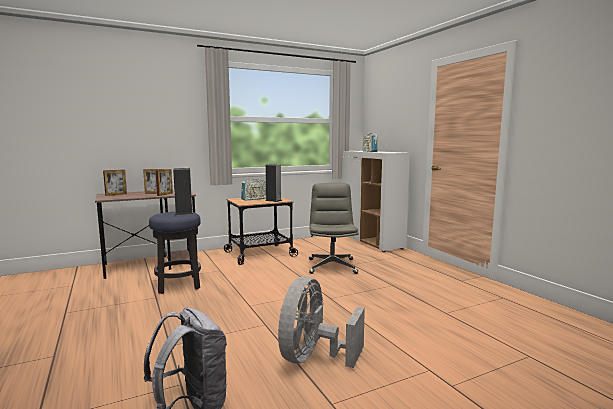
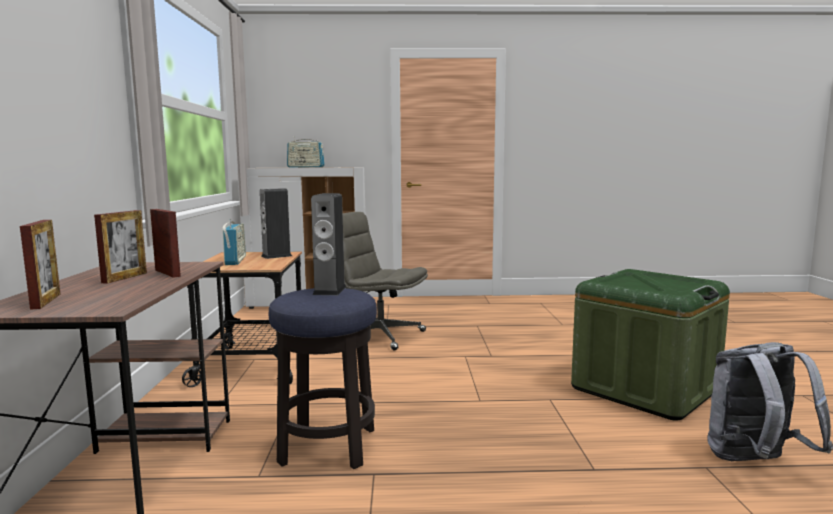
camera: 65 degrees left, 0 degrees up
(313, 358) = (645, 388): grey fan -> green storage box

